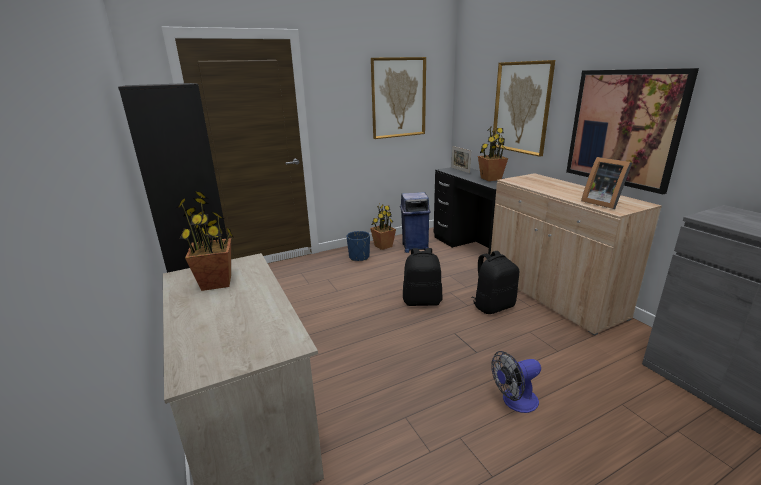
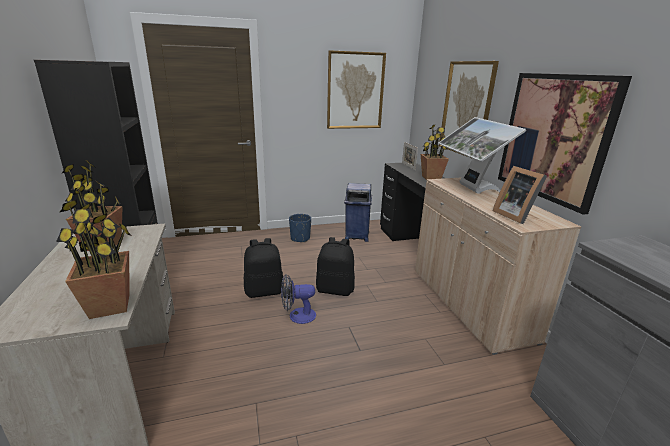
camera: 10 degrees right, 0 degrees up
(383, 246) = (328, 231): potted plant -> potted plant (110, 306)
(493, 306) = (402, 306): black backpack -> black backpack (264, 291)
(514, 401) = (370, 410): fan -> fan (297, 316)
(543, 184) = (470, 188): none -> monitor

